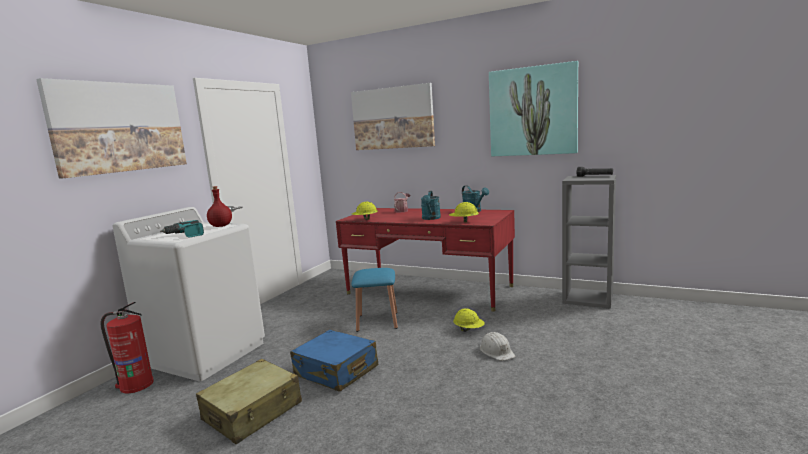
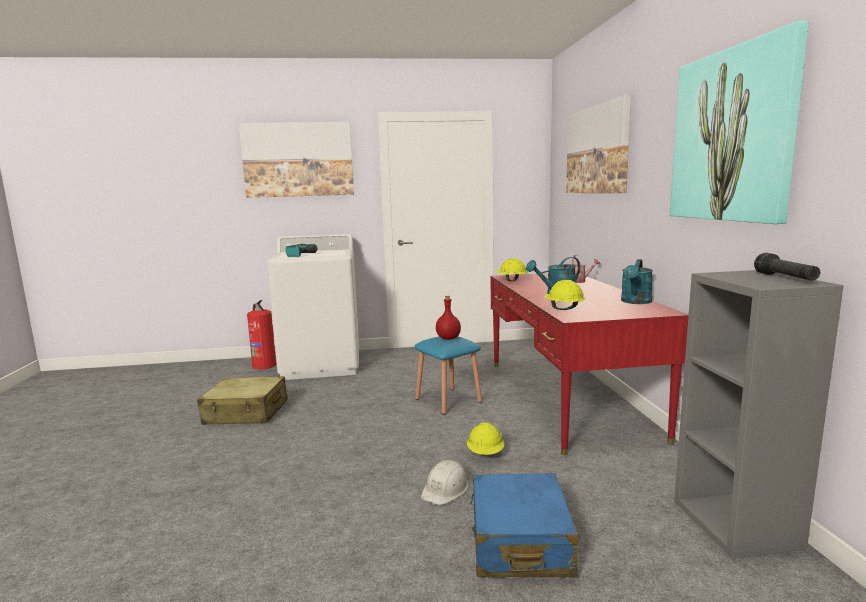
camera: 55 degrees right, 0 degrees up
(220, 226) = (334, 254): red bottle -> red bottle (448, 338)
(336, 371) = (329, 418): blue suitcase -> blue suitcase (519, 542)

